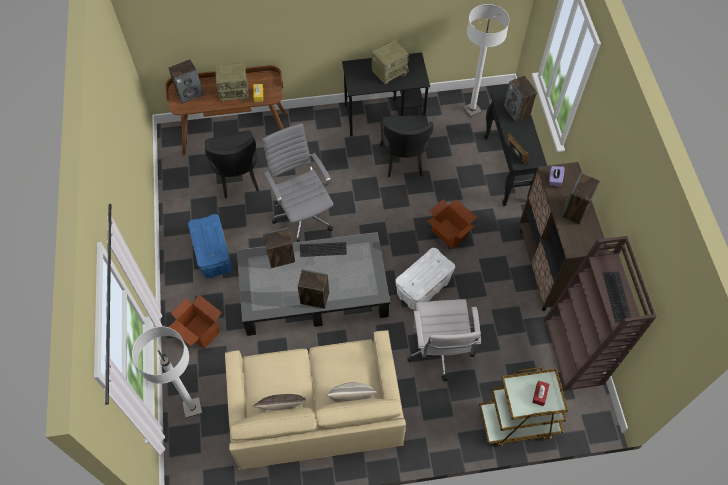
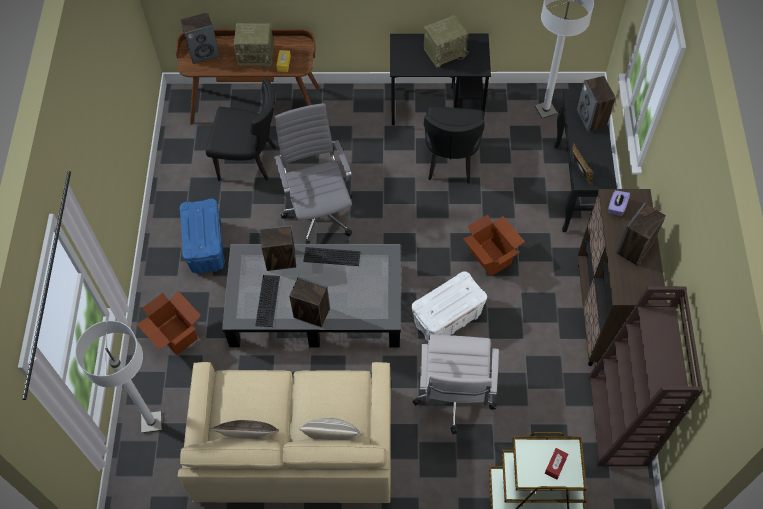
camera: 10 degrees right, 0 degrees up
(238, 179) = (250, 161): black chair -> black chair turned 75 degrees counterclockwise
(618, 297) = (665, 360): keyboard -> keyboard (268, 301)

